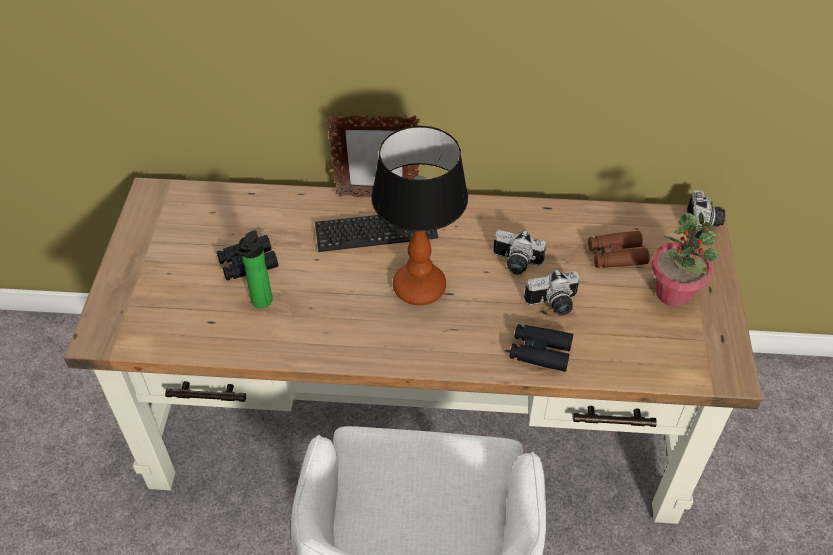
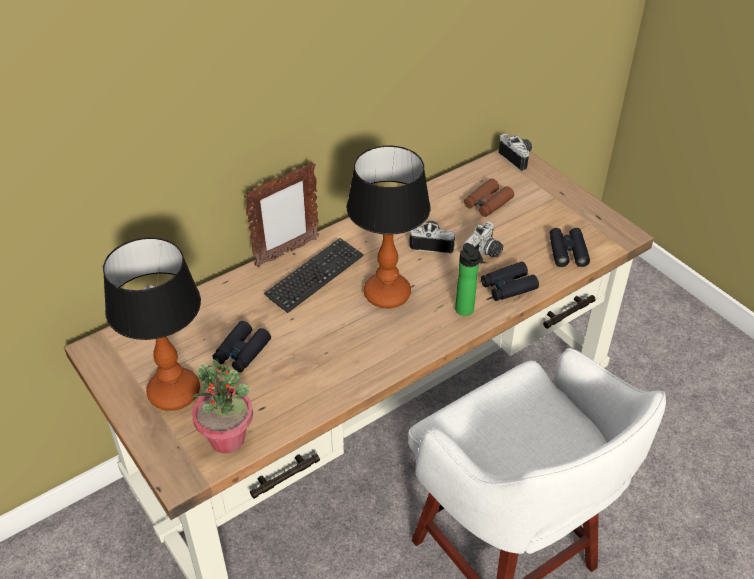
camera: 40 degrees left, 5 degrees down
(165, 264) = (173, 392): none -> table lamp
(260, 303) = (284, 372): bottle -> bottle (465, 311)
(515, 263) = (432, 243): camera -> camera turned 150 degrees counterclockwise
(644, 354) = (567, 251): none -> black binoculars
(673, 293) = (545, 207): potted plant -> potted plant (228, 439)

